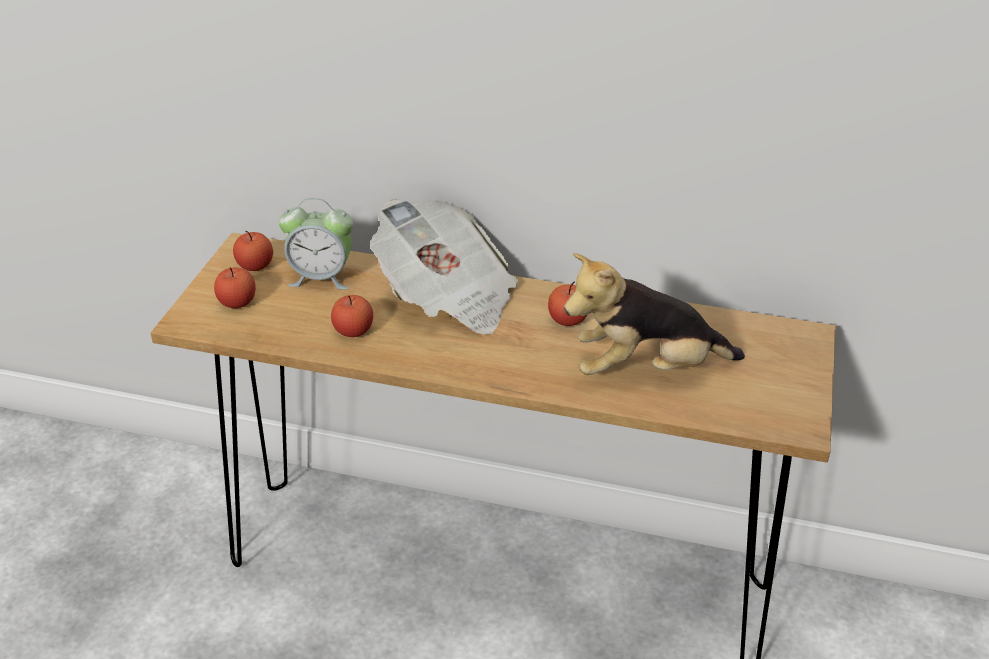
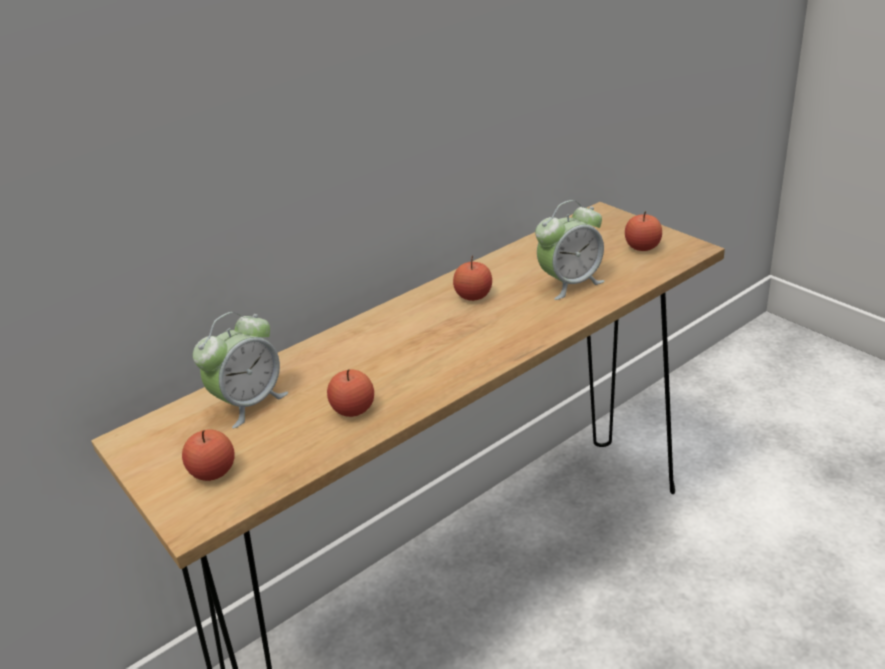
camera: 50 degrees left, 5 degrees down
(255, 266) = (171, 440): apple -> apple (642, 247)
(447, 297) = (372, 342): newspaper -> none
(646, 369) = (570, 283): plush toy -> alarm clock

